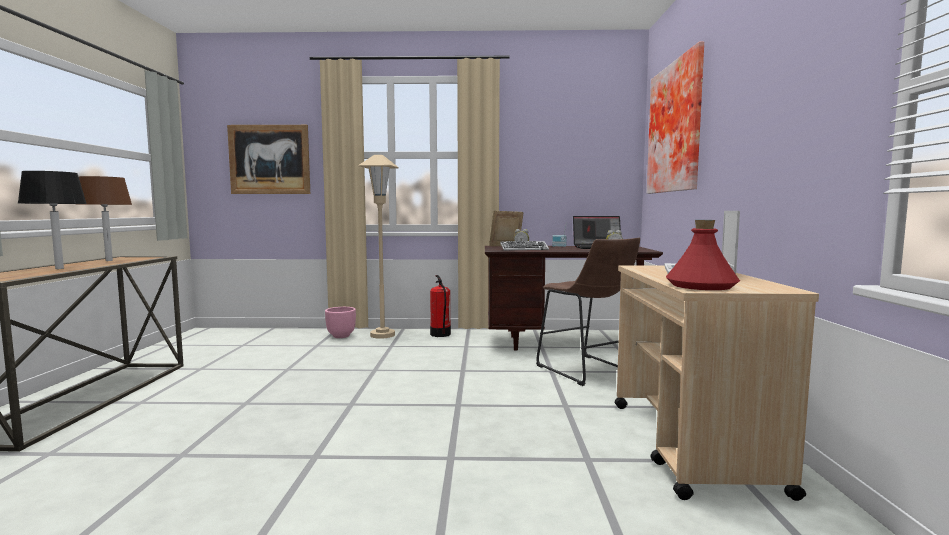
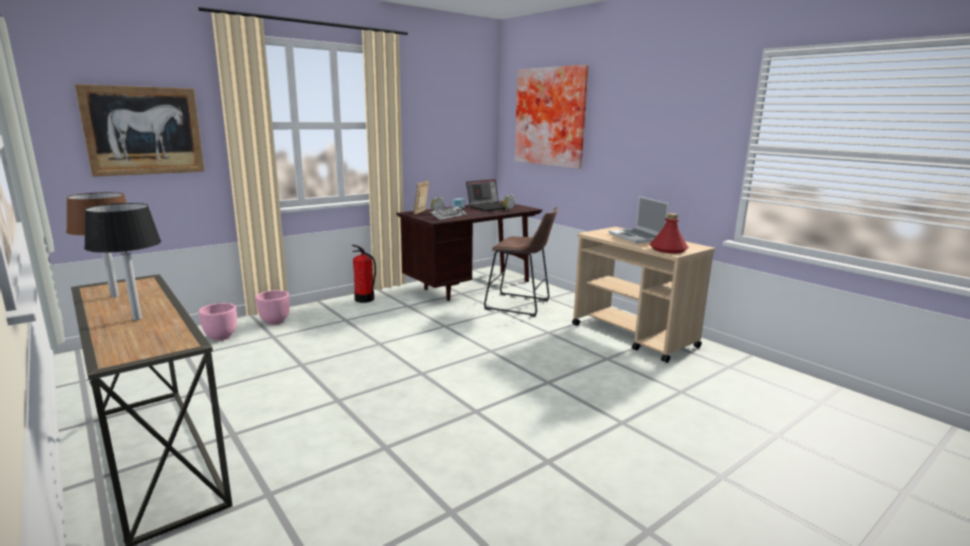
camera: 40 degrees left, 10 degrees up
(288, 338) = (221, 337): none -> pink planter
(382, 335) = (314, 311): beige floor lamp -> none

